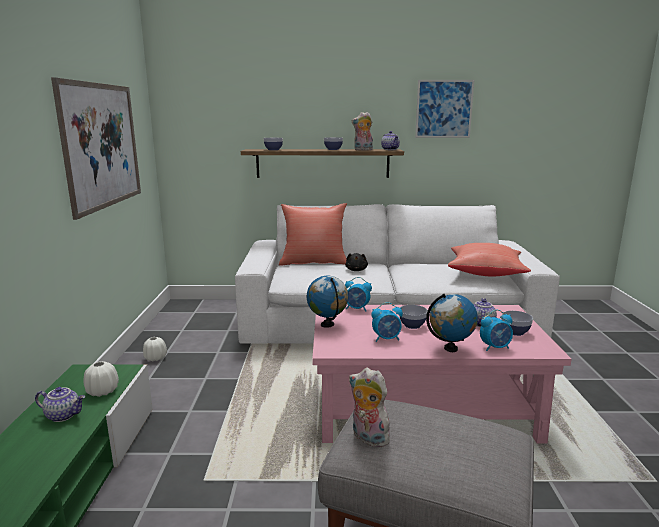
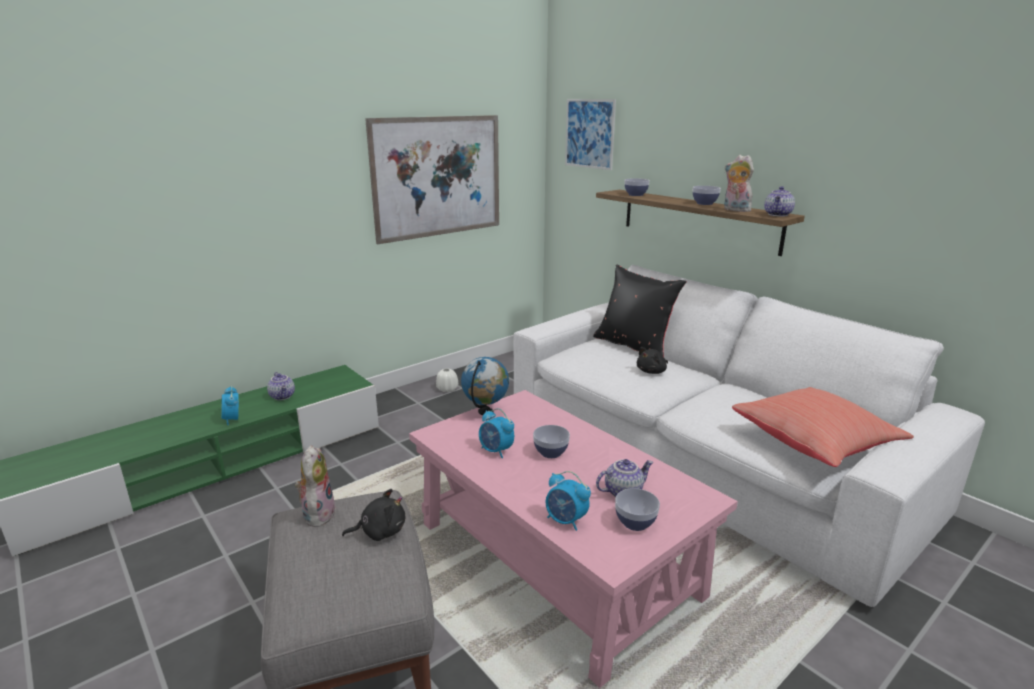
camera: 50 degrees right, 5 degrees up
(102, 391) = (322, 391): white vase -> none
(314, 262) = (634, 346): red pillow -> black pillow
(357, 309) = (545, 411): alarm clock -> alarm clock (232, 419)
(427, 416) = (380, 531): none -> black plush toy
(444, 109) = (888, 157): picture -> picture (589, 133)
(450, 349) = (522, 493): globe -> none

